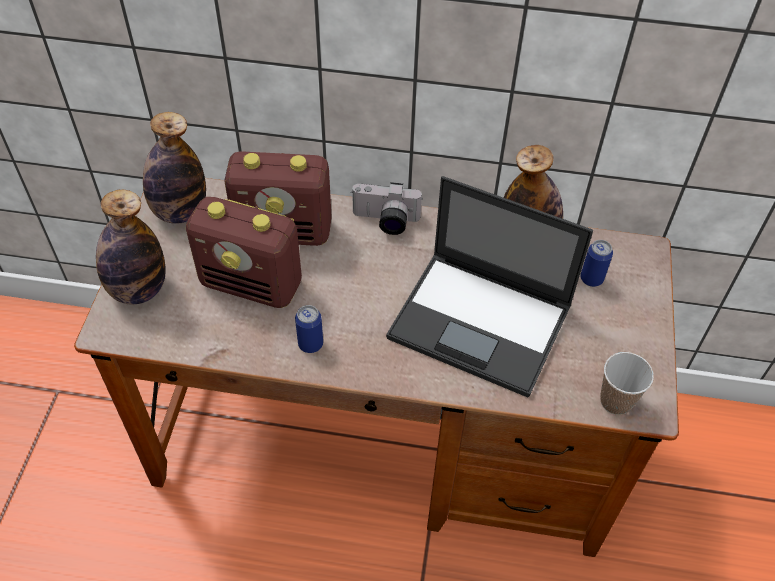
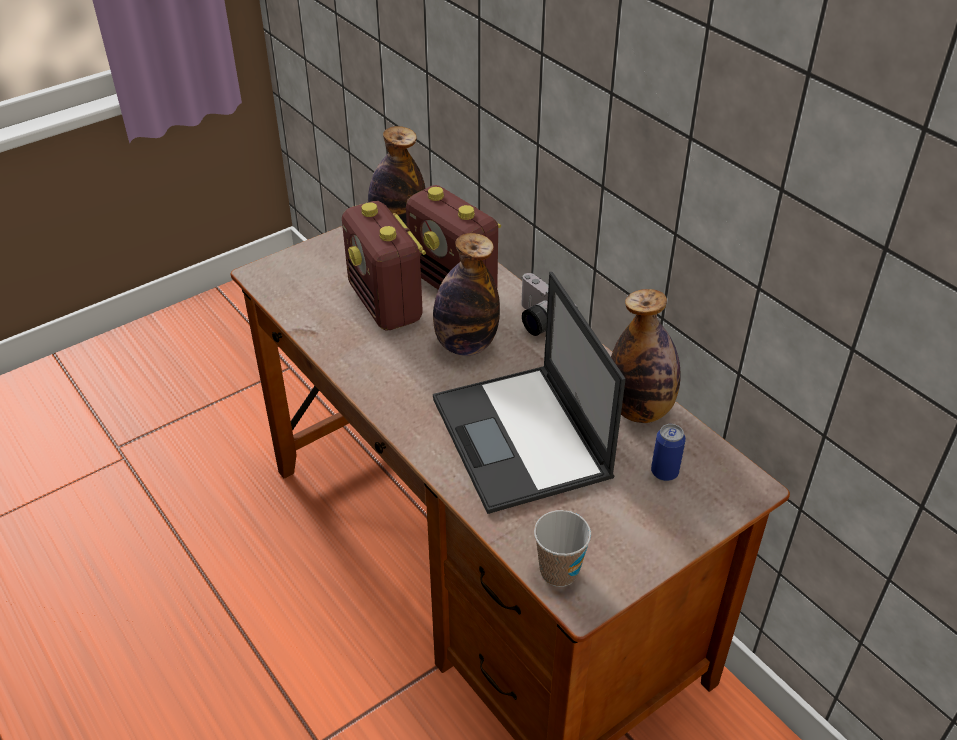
camera: 45 degrees right, 10 degrees down
(138, 290) = (309, 262): bottle -> bottle (465, 345)
(310, 344) = (374, 366): can -> none

